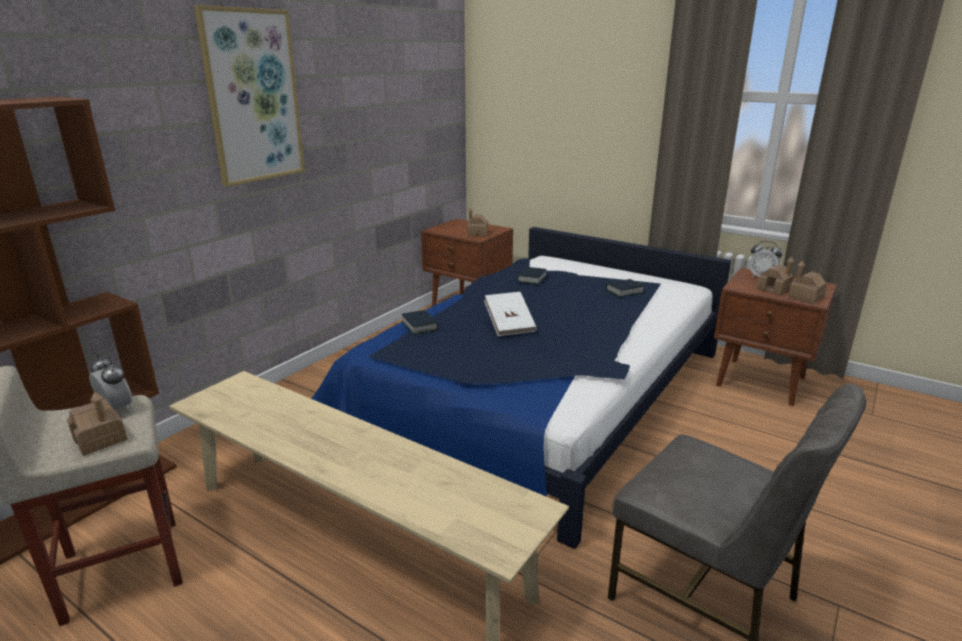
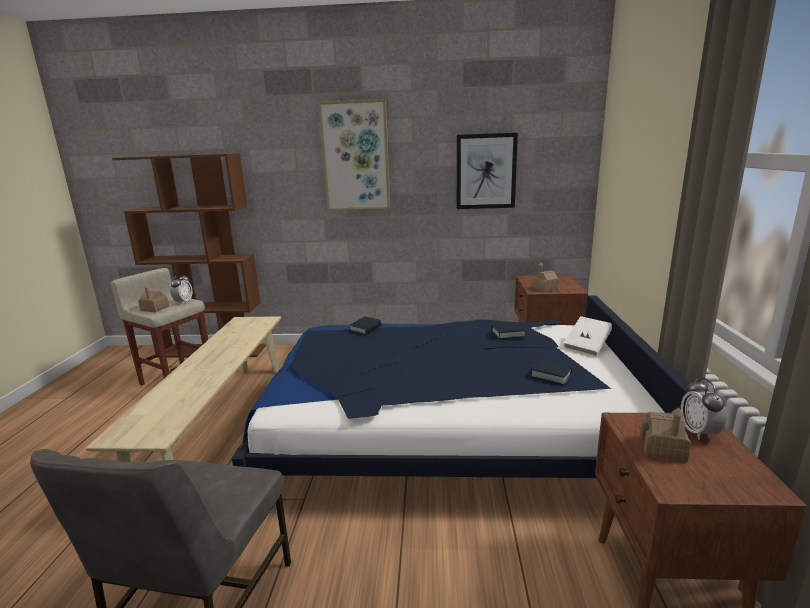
camera: 60 degrees right, 5 degrees down
(389, 111) = (486, 171): none -> picture
(509, 325) = (395, 351): white book -> white book (587, 346)
(805, 298) = (673, 478): toy house -> none

